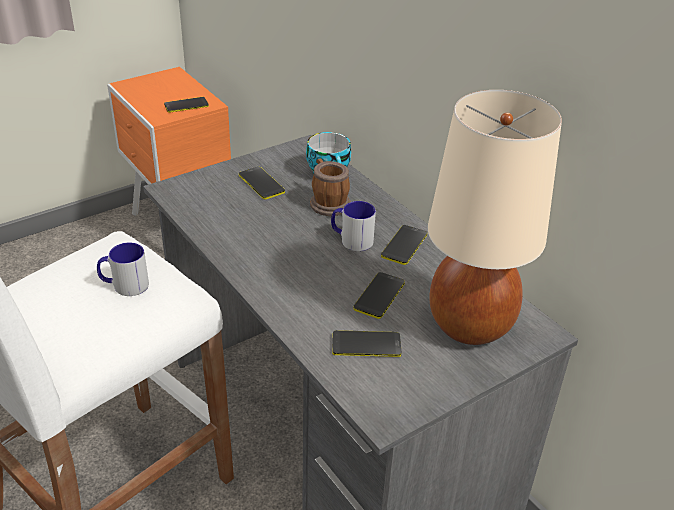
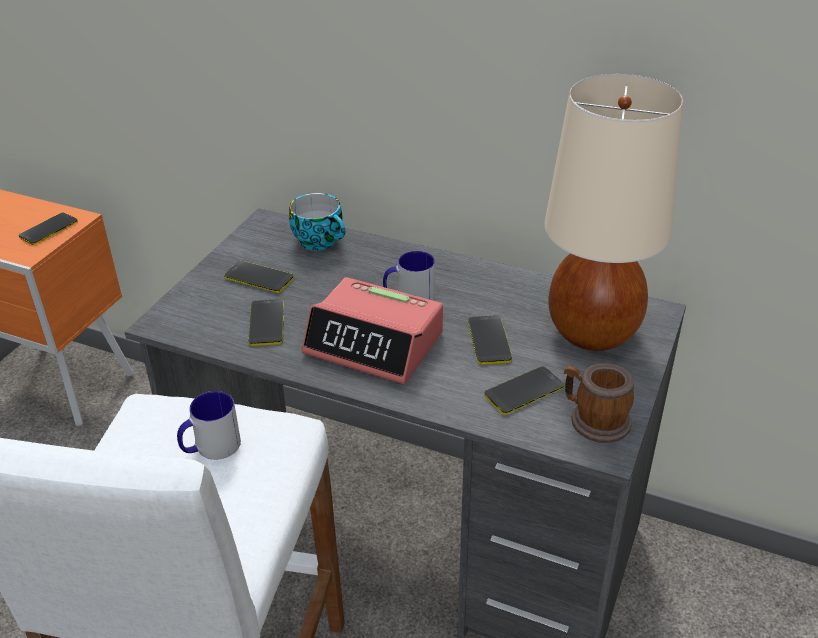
camera: 30 degrees left, 0 degrees up
(293, 262) = (375, 343): none -> alarm clock
(327, 202) = (348, 270): mug -> mug (593, 420)
(404, 245) = (463, 283): phone -> phone (266, 323)

